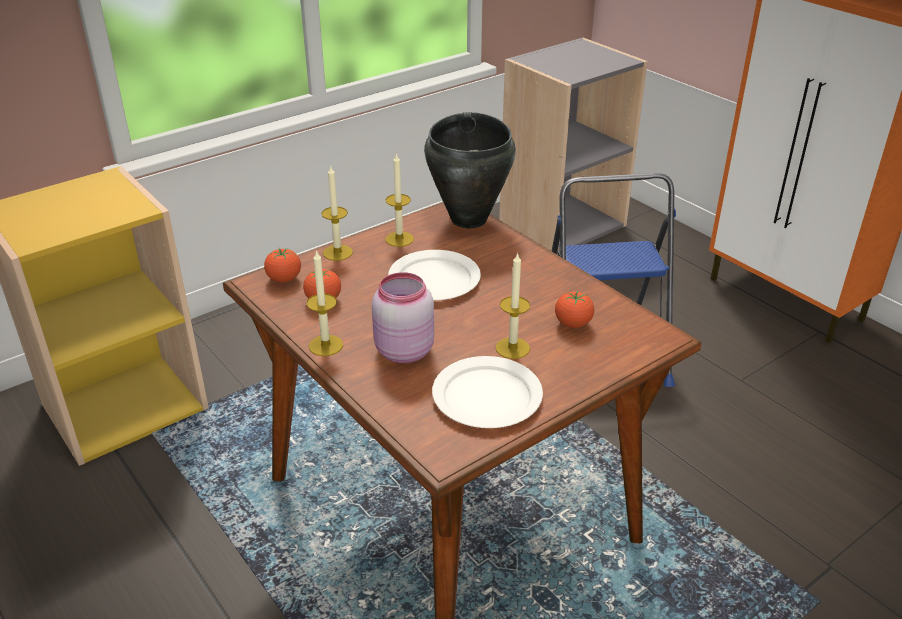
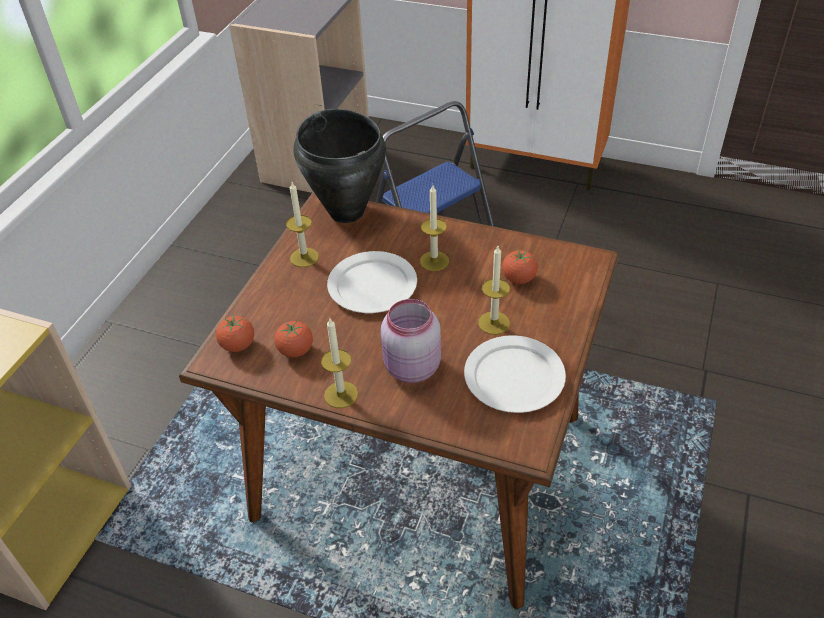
camera: 30 degrees left, 10 degrees up
(337, 252) = (261, 295): candle -> candle (434, 261)

